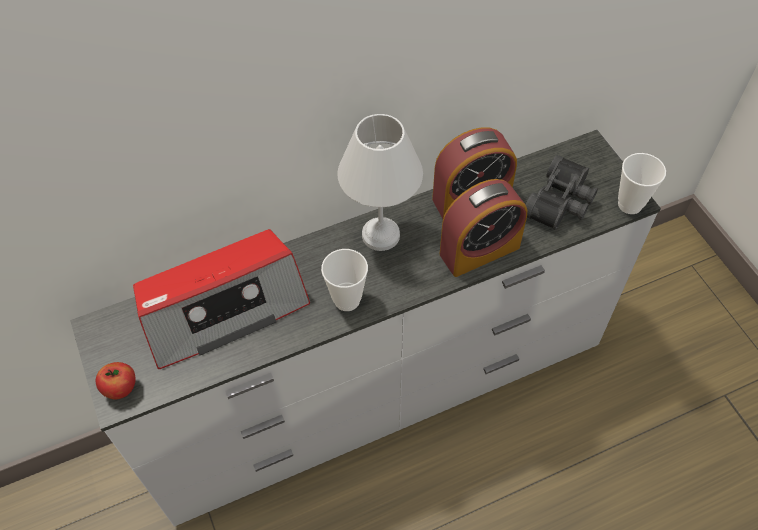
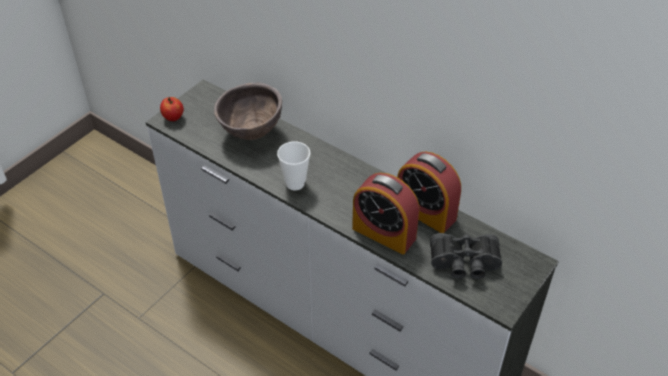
camera: 60 degrees right, 10 degrees down
(223, 308) = (251, 133): radio -> brown bowl
(382, 235) = (358, 179): white table lamp -> none
(630, 204) = (497, 306): cup -> none

